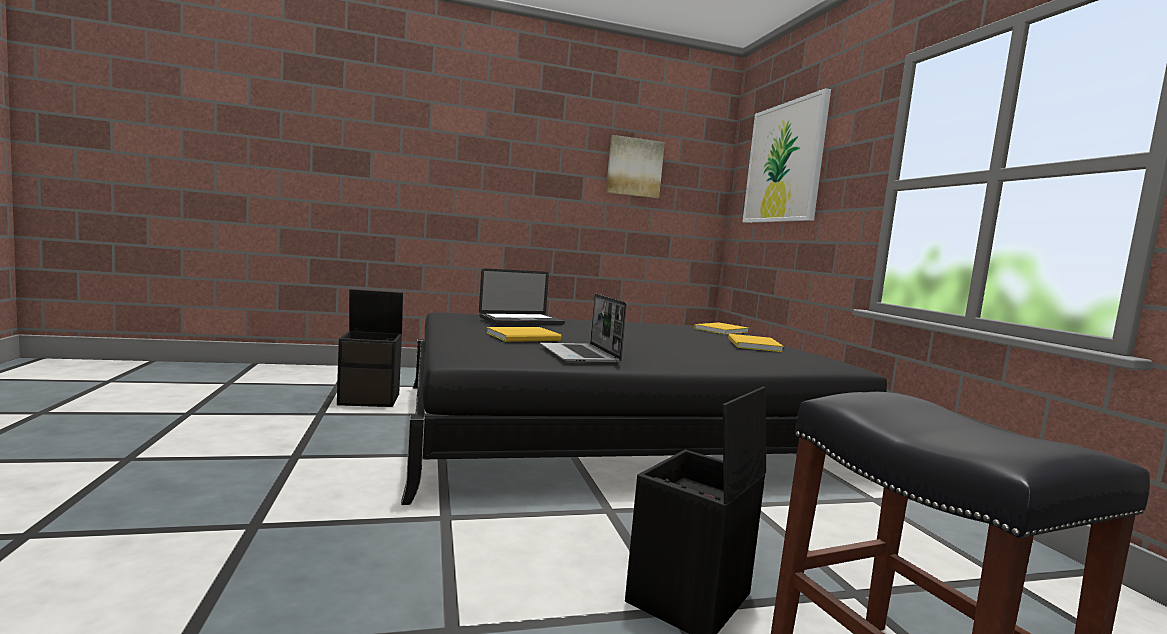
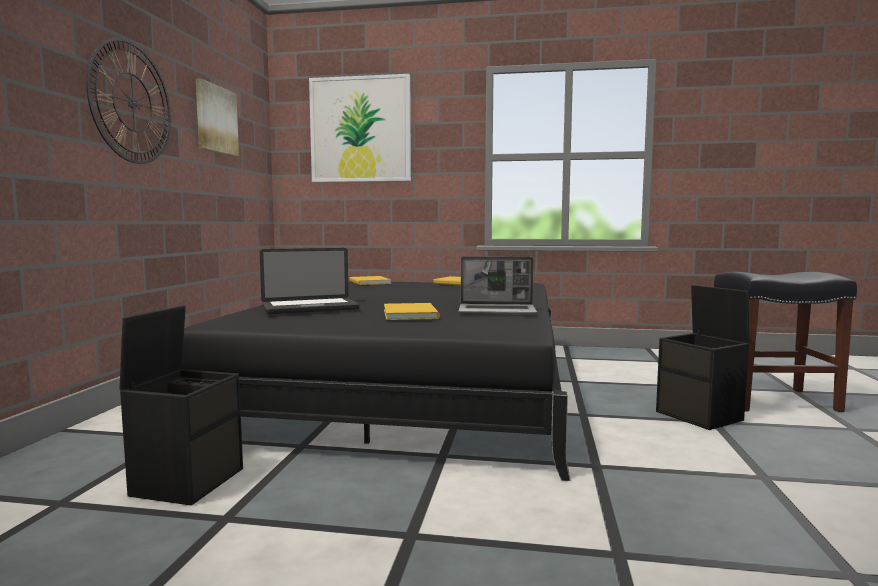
camera: 65 degrees left, 0 degrees up
(521, 321) = (310, 308): laptop -> laptop turned 75 degrees clockwise
(531, 161) = (132, 102): none -> wall clock

